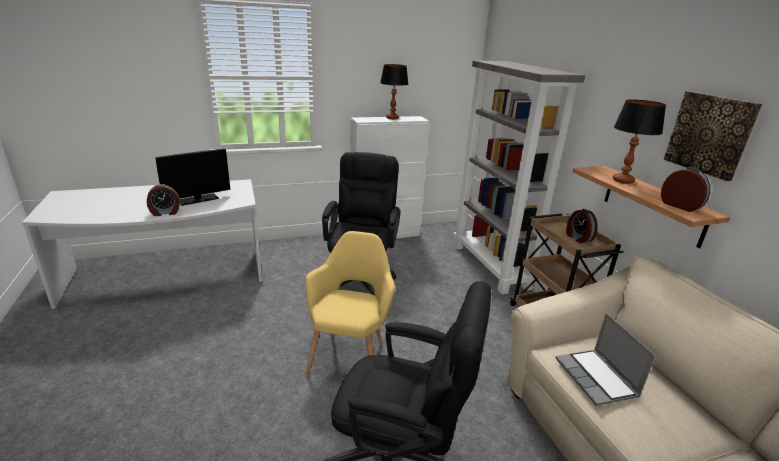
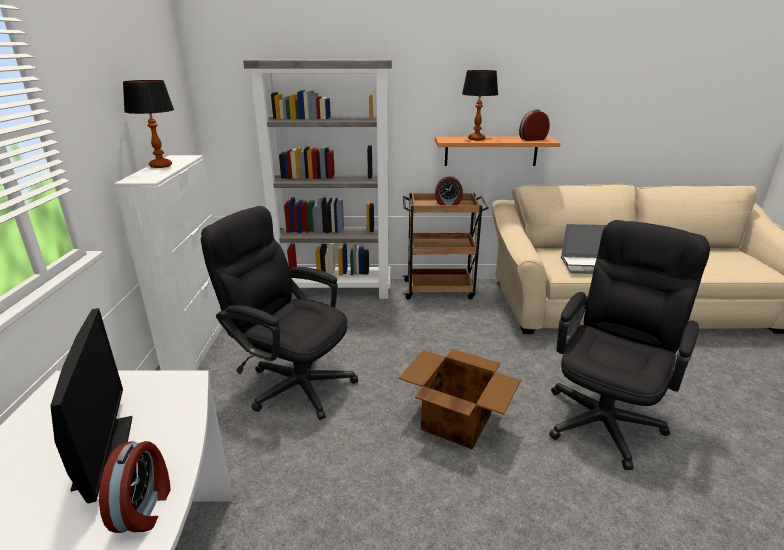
camera: 70 degrees left, 0 degrees up
(350, 354) = (455, 421): yellow armchair -> cardboard box
(710, 134) = (522, 85): picture -> none

